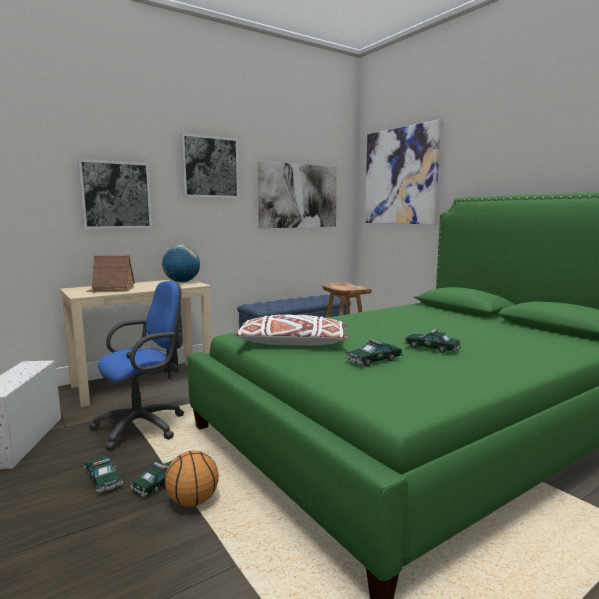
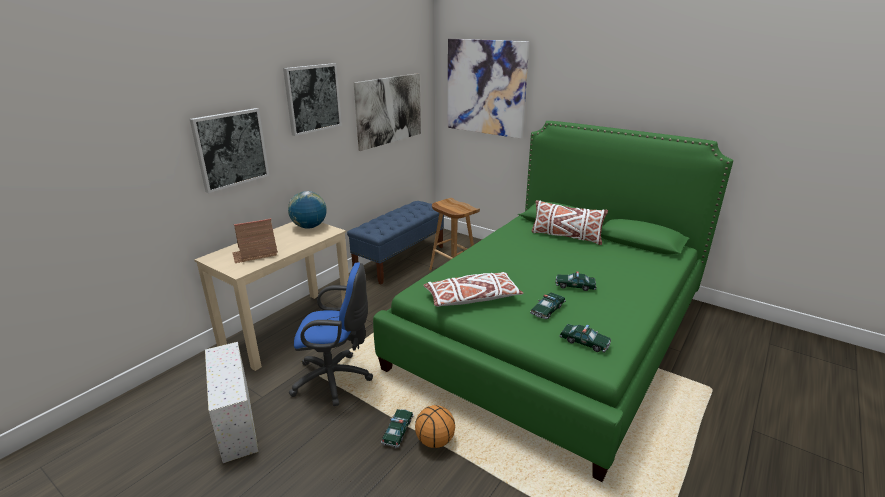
camera: 20 degrees left, 15 degrees up
(103, 480) = (349, 441): toy car -> toy car (584, 342)
(144, 426) = (336, 379): blue office chair -> blue office chair turned 60 degrees clockwise
(460, 317) = (566, 236): none -> white pillow

